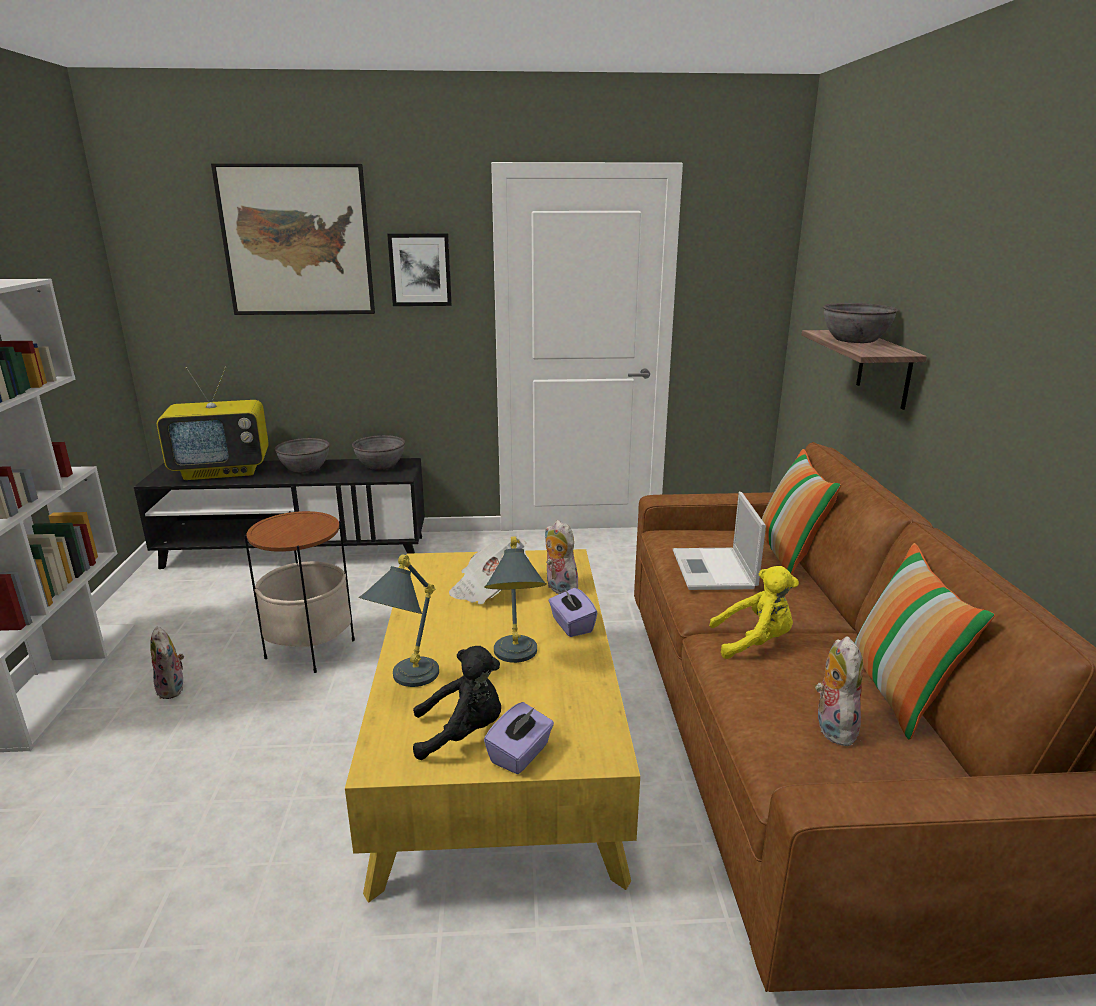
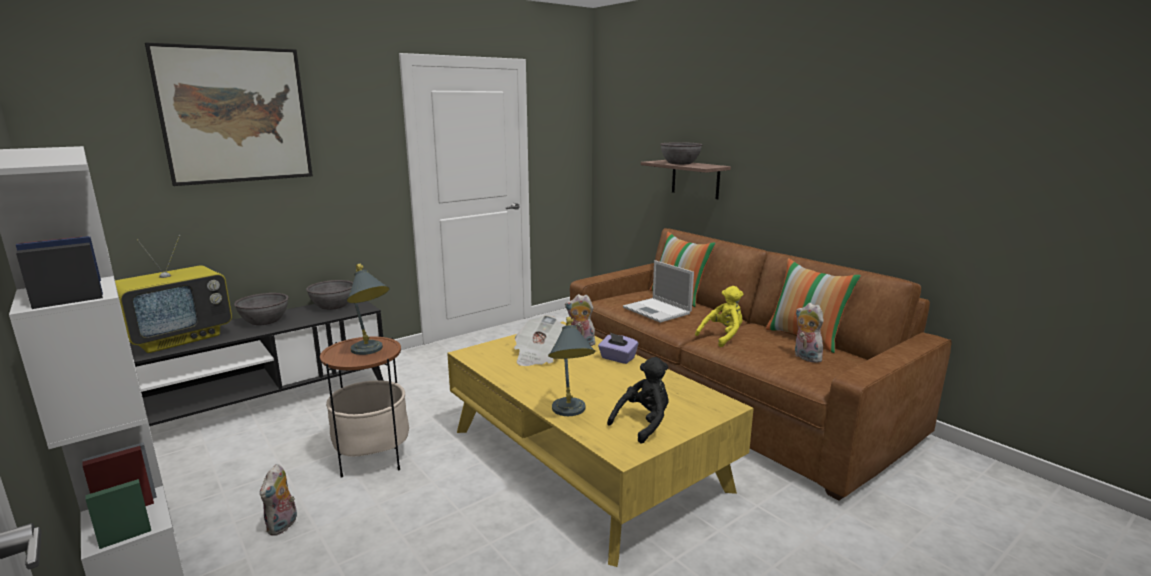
camera: 35 degrees left, 5 degrees down
(173, 689) = (283, 526): plush toy -> plush toy turned 75 degrees clockwise
(420, 270) = (348, 137): picture -> none
(515, 660) = (614, 383): grey table lamp -> grey table lamp (371, 352)
(520, 754) = (688, 421): purple tissue box -> none

